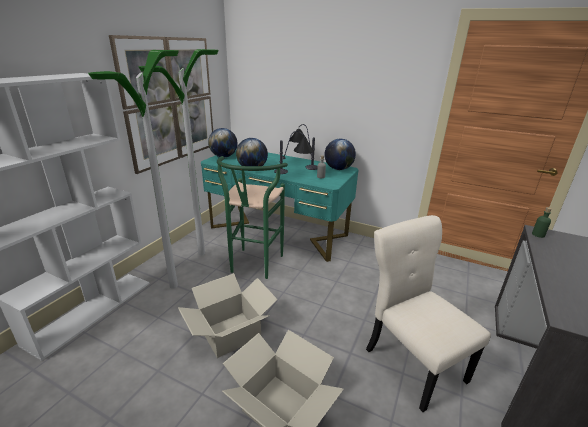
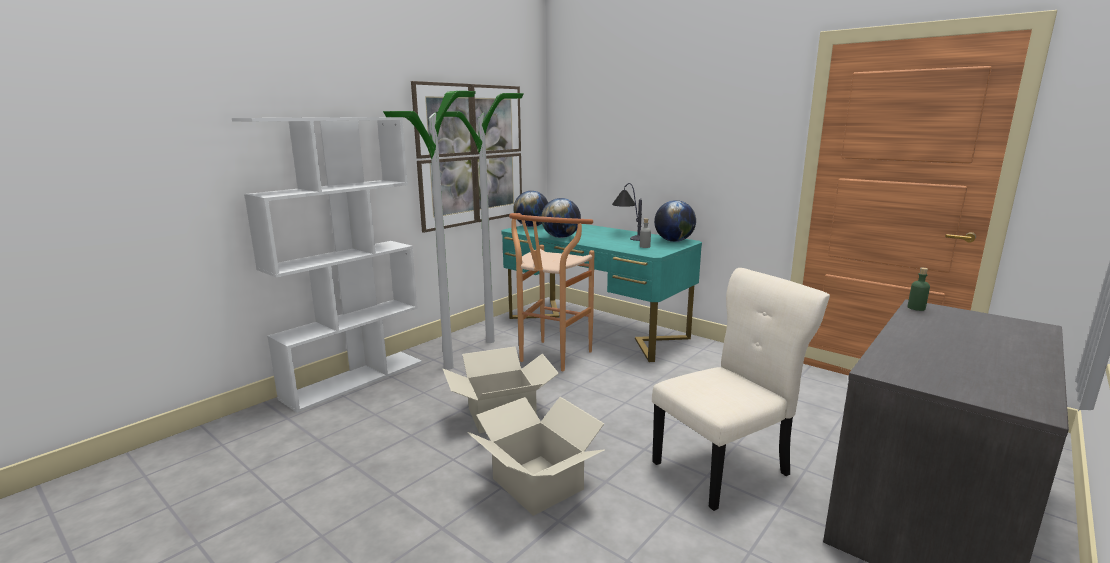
camera: 15 degrees right, 10 degrees down
(254, 266) = (550, 358): green stool -> brown stool
(294, 173) = (612, 242): table lamp -> none
(412, 362) = (725, 467): beige chair -> beige chair turned 75 degrees clockwise

